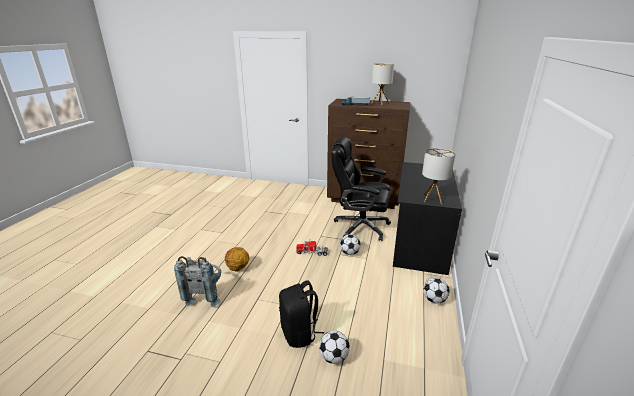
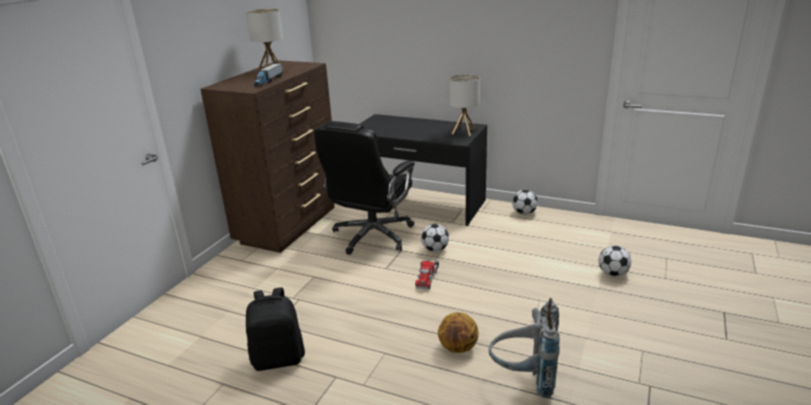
camera: 80 degrees left, 0 degrees up
(299, 333) = (585, 293): black backpack -> black backpack (278, 358)

